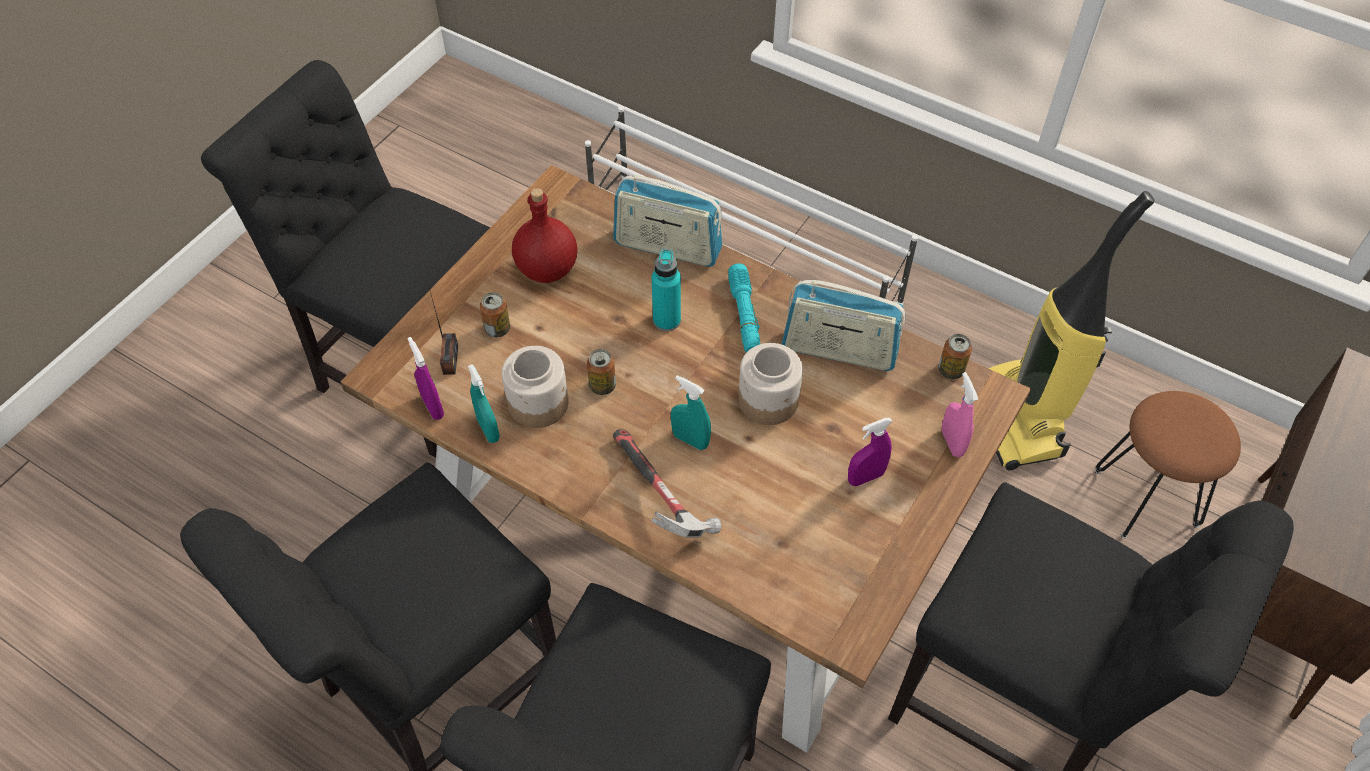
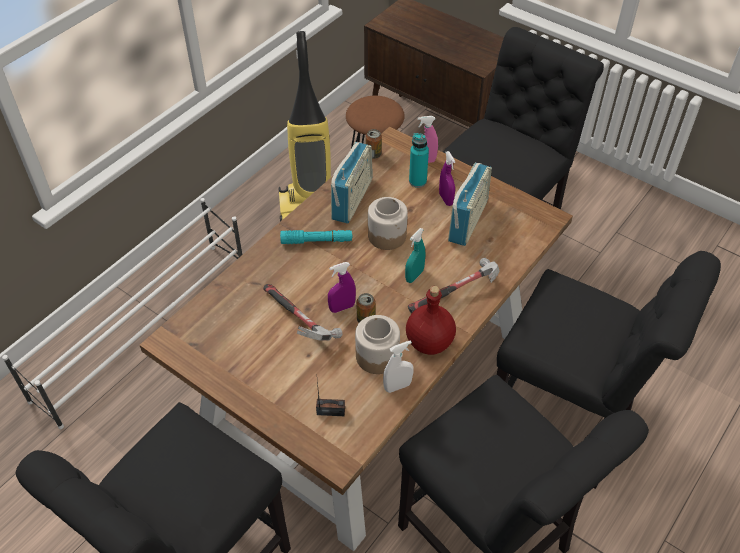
camera: 85 degrees left, 5 degrees down
(433, 407) = (374, 422): purple spray bottle -> purple spray bottle (342, 307)
(488, 430) = (397, 386): turquoise spray bottle -> white spray bottle
(497, 329) = (305, 381): can -> none
(547, 270) = (253, 348): red bottle -> red bottle (430, 342)
(594, 312) = (299, 322): none -> hammer
(666, 320) = (314, 281): turquoise bottle -> turquoise bottle (417, 181)
(667, 247) = (246, 277): radio -> radio (467, 221)

